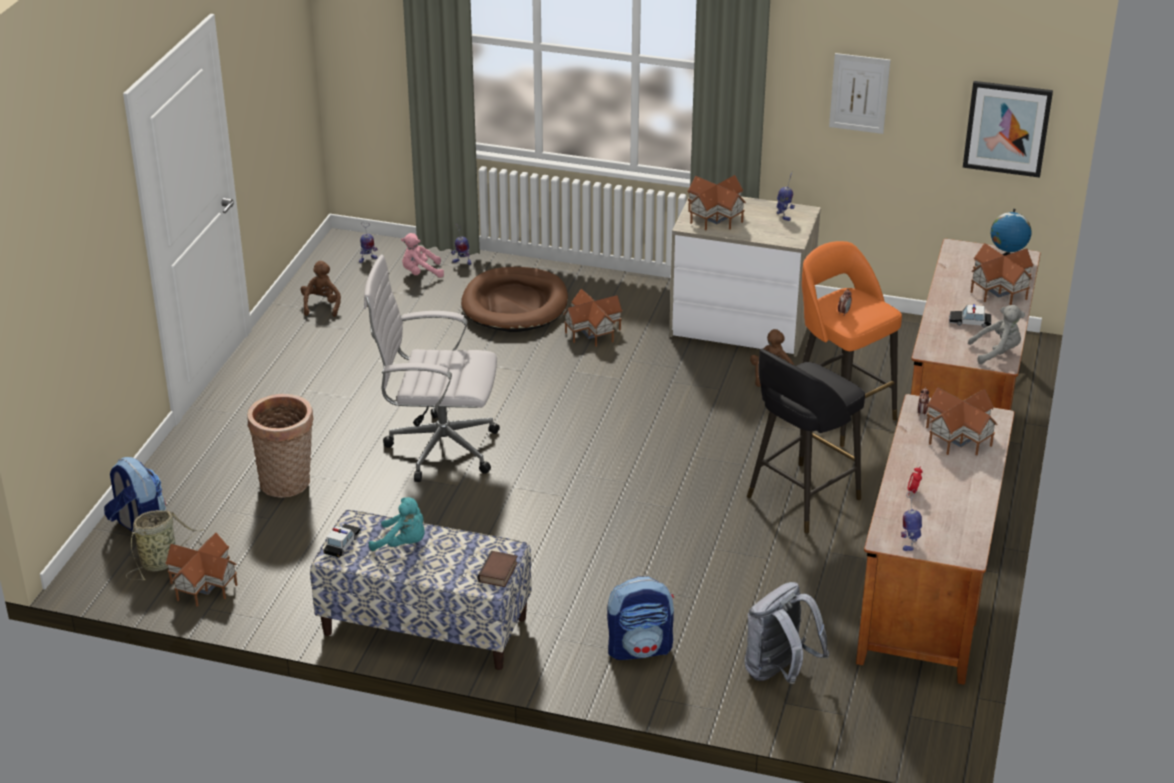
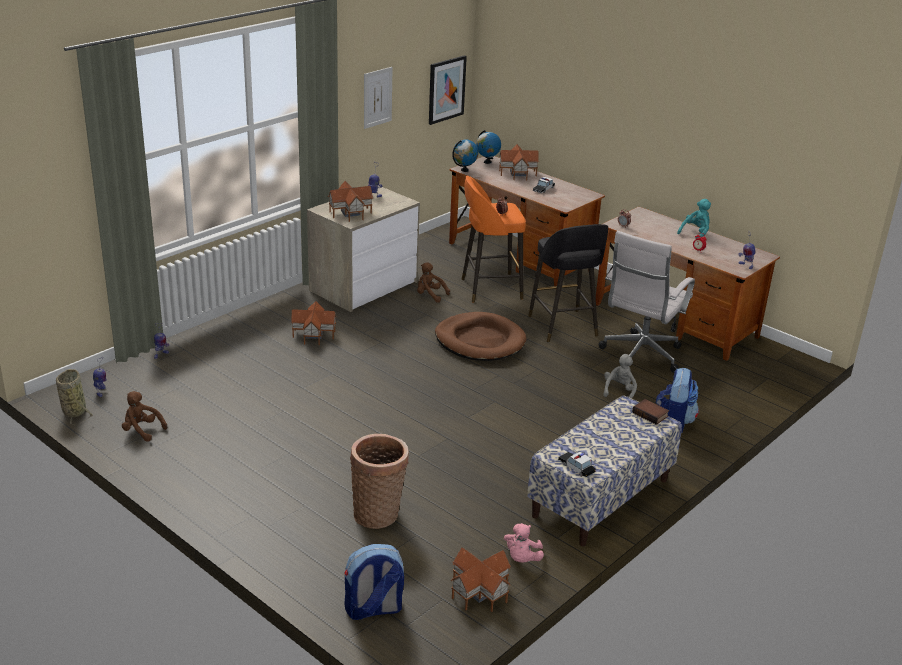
camera: 65 degrees left, 5 degrees down
(161, 562) = (432, 608): basket -> basket (74, 410)
(403, 544) = (592, 442): turquoise plush toy -> turquoise plush toy (695, 234)
(420, 273) = (153, 375): pink plush toy -> pink plush toy (522, 558)
(437, 448) = (394, 434): white office chair -> white office chair (640, 356)
(515, 304) = (245, 351): brown dog bed -> brown dog bed (480, 341)
(779, 672) = (721, 385): grey backpack -> none
(953, 250) = (464, 170): none -> globe
(958, 437) = (654, 225): toy house -> none
(997, 352) = (579, 192): grey plush toy -> grey plush toy (619, 391)

